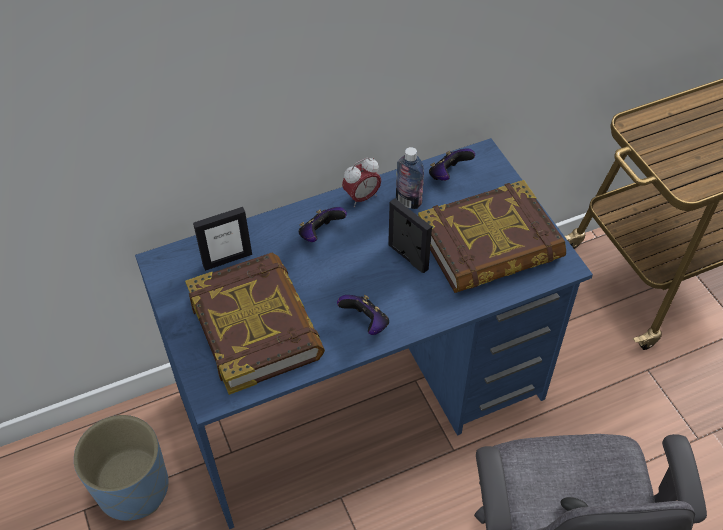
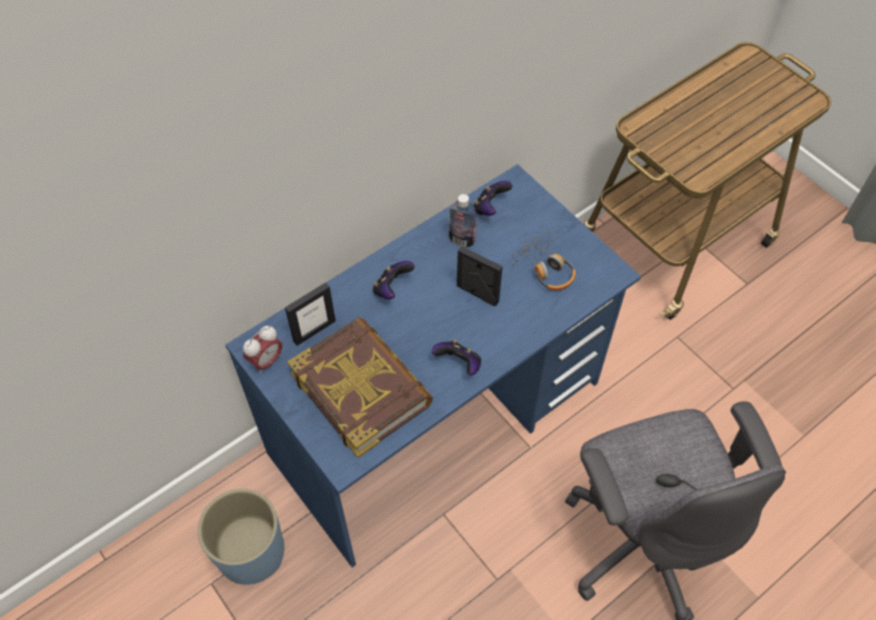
camera: 15 degrees left, 5 degrees up
(362, 197) = (418, 245): alarm clock -> alarm clock (266, 361)
(490, 245) = (546, 268): book -> headphones

